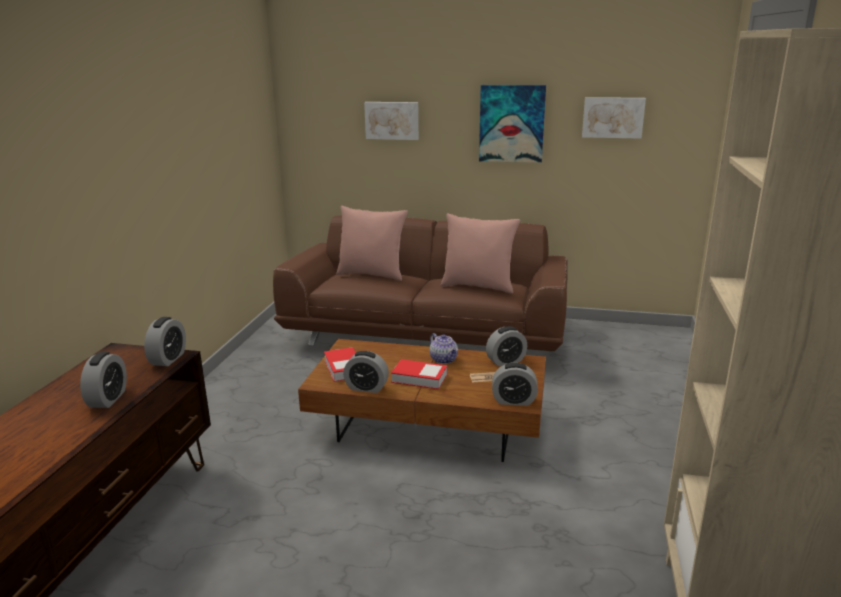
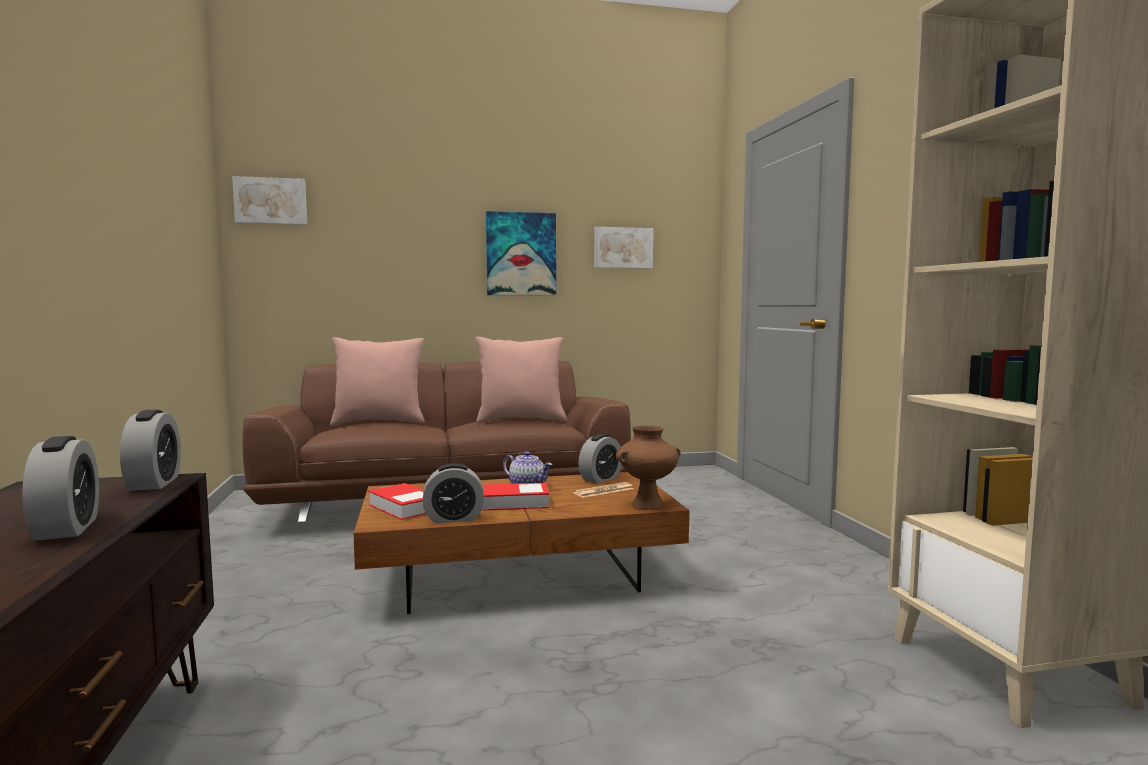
camera: 25 degrees left, 15 degrees down
(392, 120) = (380, 250): picture -> picture (271, 201)
(514, 401) = (648, 504): alarm clock -> brown vase

